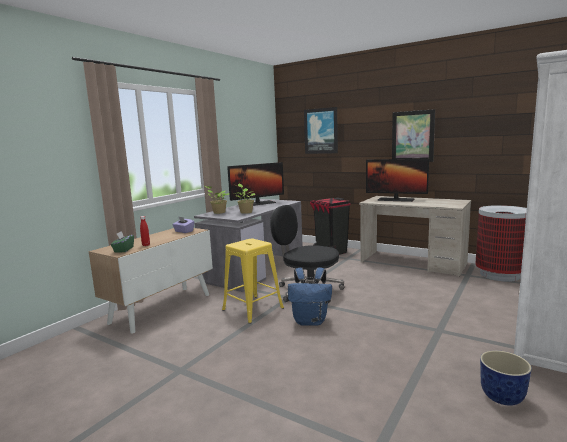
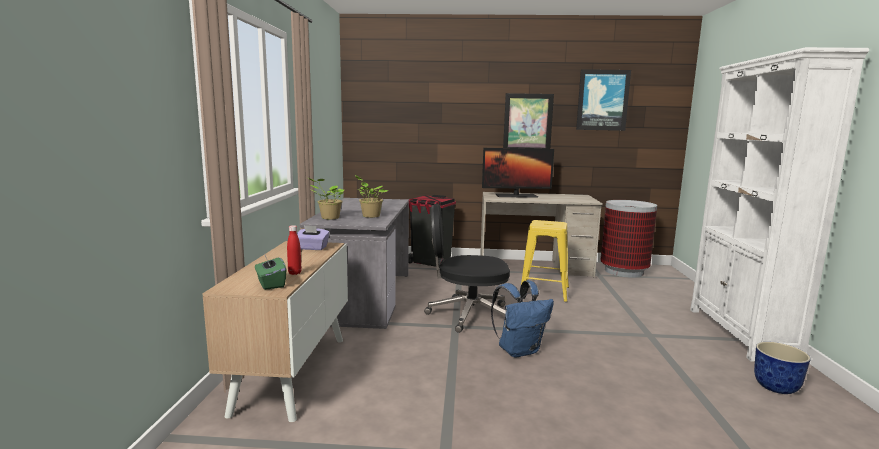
camera: 30 degrees left, 0 degrees up
(252, 309) = (430, 348): yellow stool -> yellow stool (544, 291)
(258, 203) = (357, 204): monitor -> none
(321, 131) = (410, 109): picture -> picture (602, 100)

